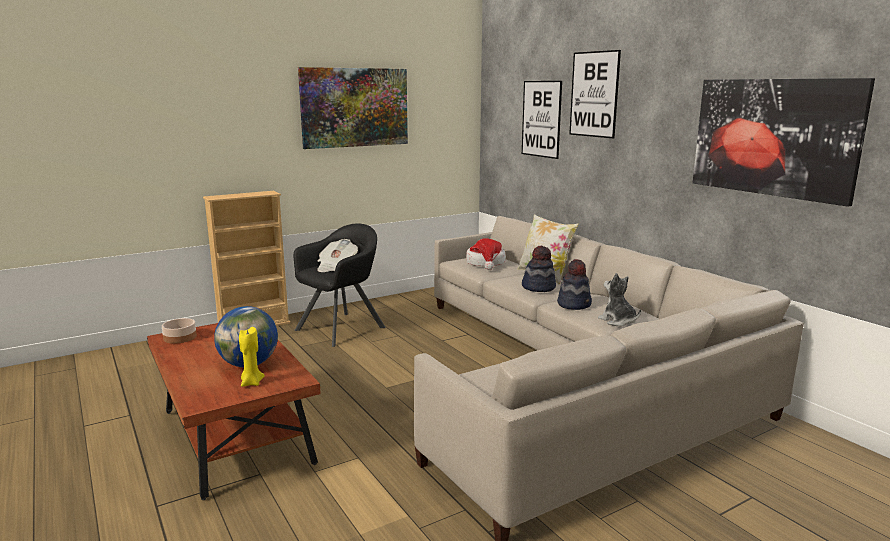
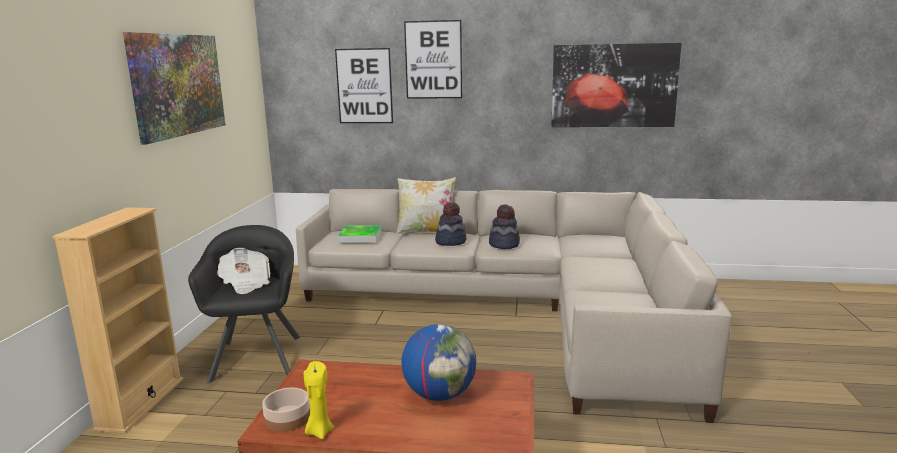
camera: 50 degrees left, 0 degrees up
(251, 383) = (491, 404): yellow candle -> yellow candle (319, 431)
(486, 263) = (360, 237): hat -> tray
(618, 321) = (551, 246): plush toy -> none

